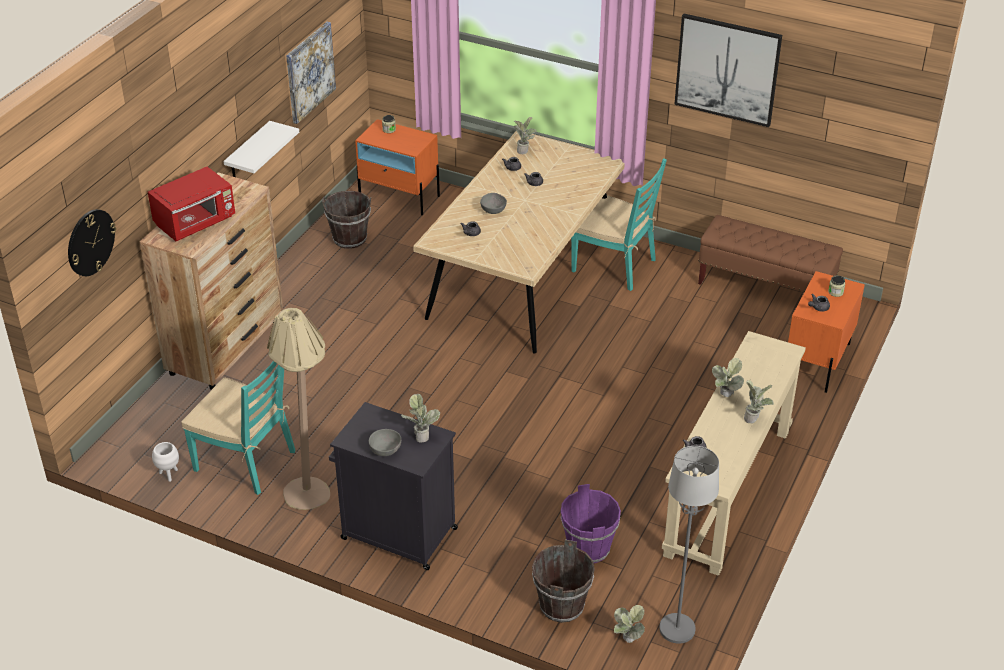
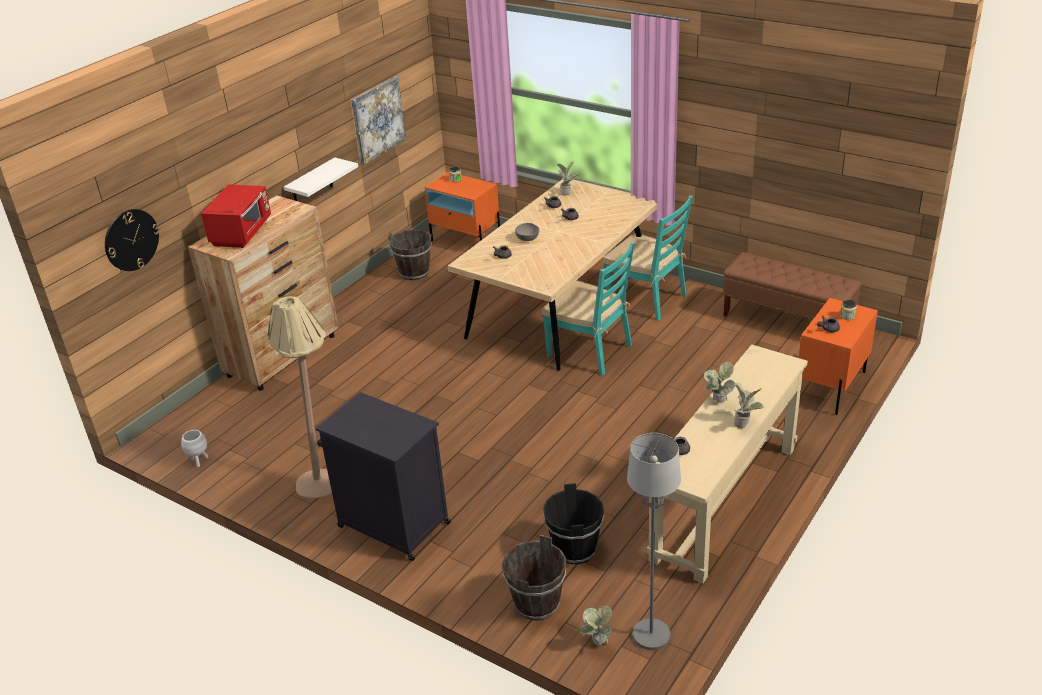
camera: 10 degrees right, 5 degrees down
(196, 223) = (242, 233): red microwave -> red microwave turned 45 degrees counterclockwise
(246, 461) = (271, 452): turquoise chair -> turquoise chair (590, 351)
(386, 451) = (366, 436): grey bowl -> none
(421, 435) = (404, 423): potted plant -> none
(588, 548) = (574, 549): purple bucket -> black bucket
(727, 69) = (748, 107): picture -> none

